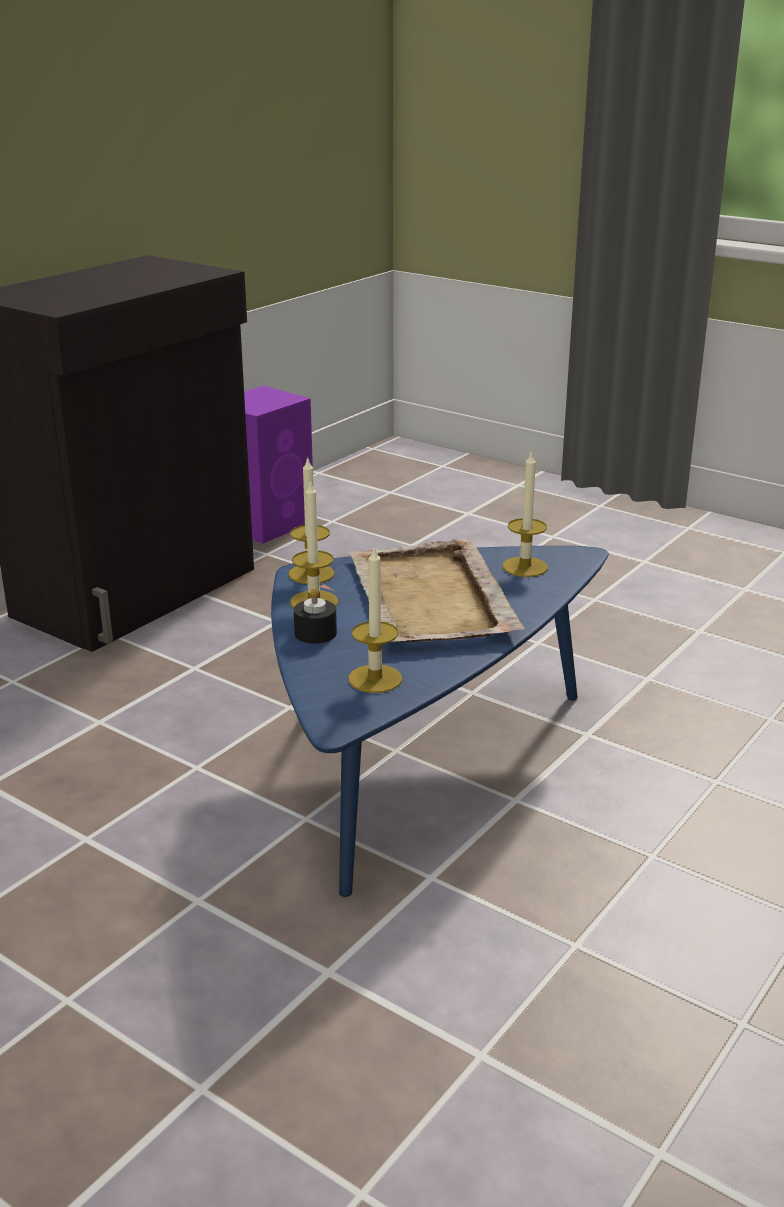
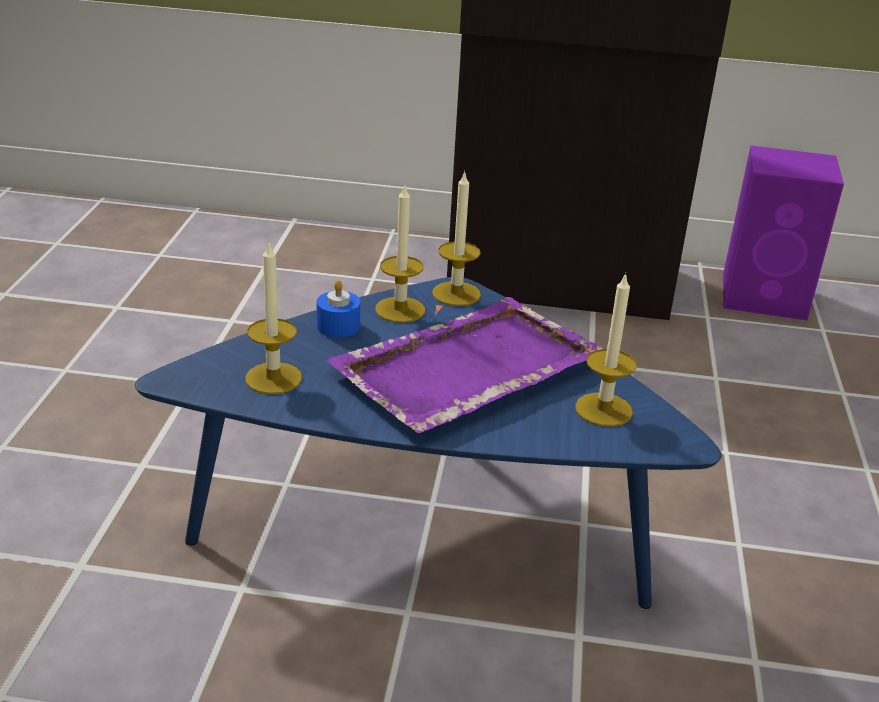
camera: 60 degrees right, 5 degrees up
(315, 633) = (338, 326): black candle -> blue candle
(431, 599) = (465, 369): beige tray -> purple tray

